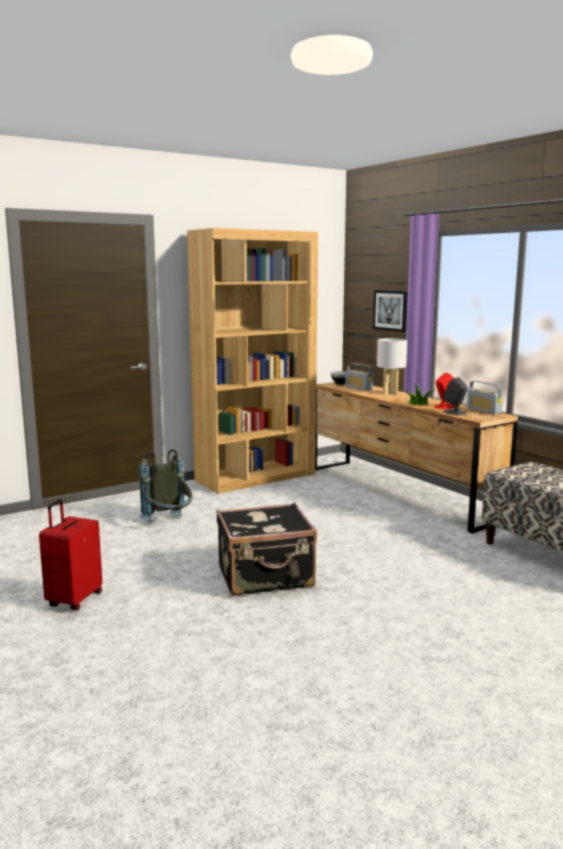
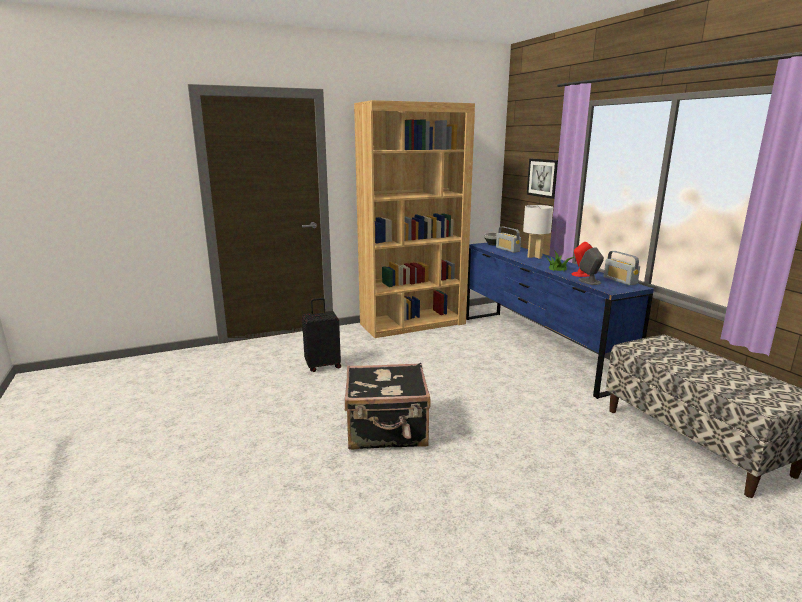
camera: 10 degrees right, 5 degrees up
(74, 600) = (213, 439): red suitcase -> none
(169, 523) = (323, 366): grey backpack -> black suitcase
(399, 492) = (537, 348): brown dresser -> blue dresser

